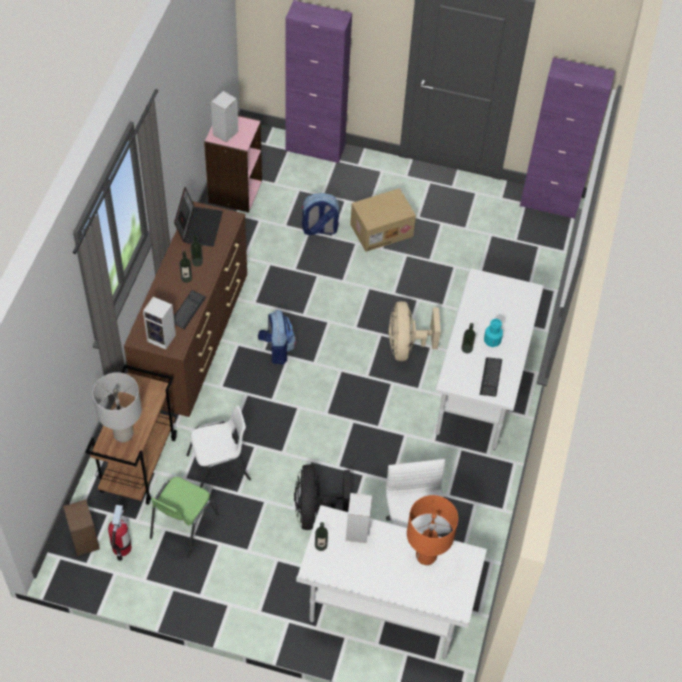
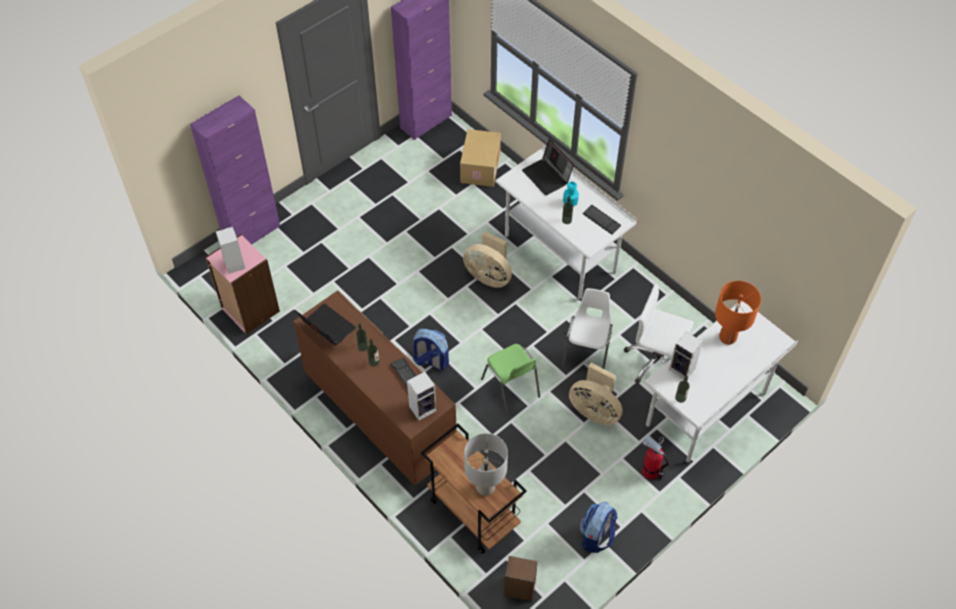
camera: 55 degrees left, 0 degrees up
(122, 548) = (544, 563): fire extinguisher -> fire extinguisher (650, 471)
(183, 526) = (552, 508): green chair -> green chair (511, 388)
(219, 468) = (515, 456): white chair -> white chair (587, 352)
(315, 510) = (594, 410): black fan -> beige fan
(319, 229) = (336, 273): backpack -> backpack (596, 536)
(381, 229) = (368, 233): cardboard box -> cardboard box (479, 167)
(509, 307) = (547, 176): none -> laptop

